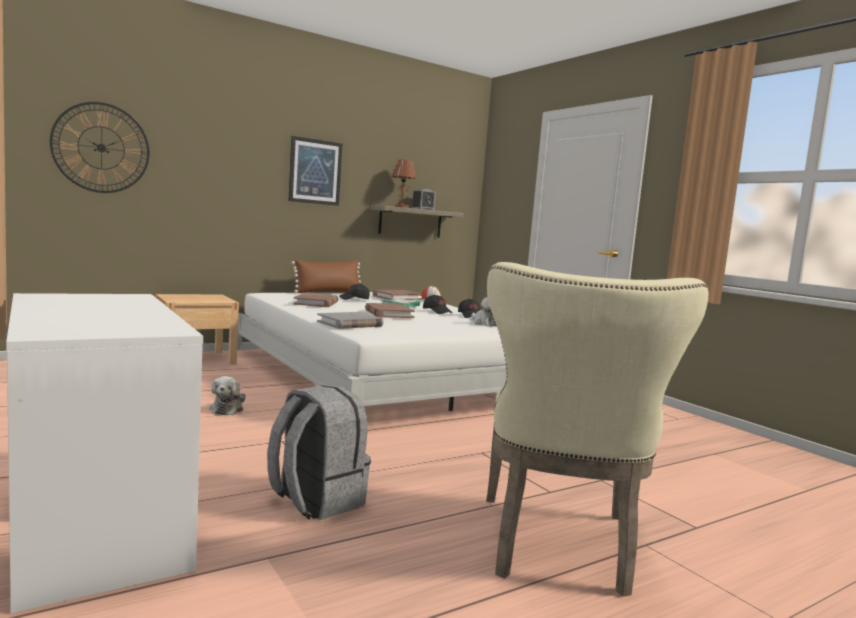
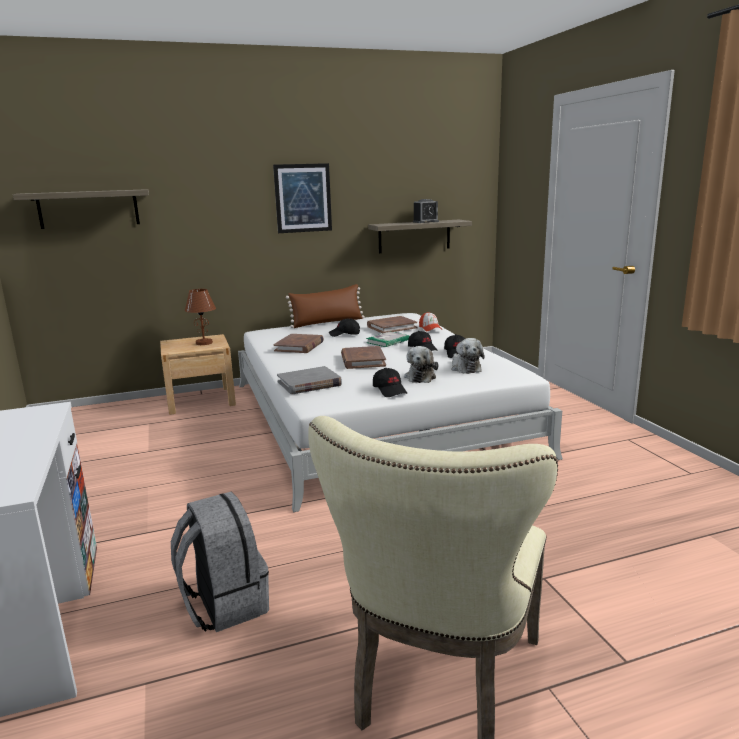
camera: 15 degrees right, 10 degrees up
(101, 148) = (88, 209): wall clock -> shelf
(227, 409) = (199, 471): plush toy -> plush toy (420, 377)
(401, 207) = (399, 223): brown table lamp -> brown table lamp (203, 343)
(431, 331) = (390, 390): none -> black cap

